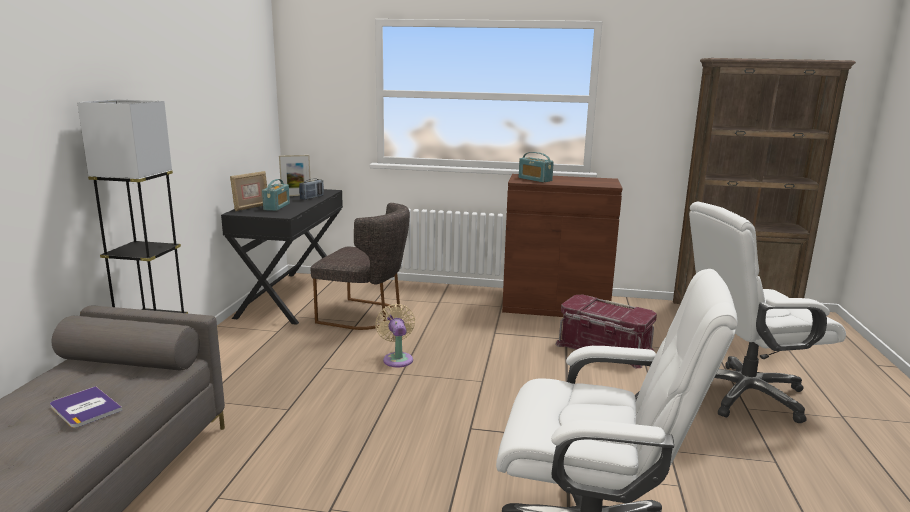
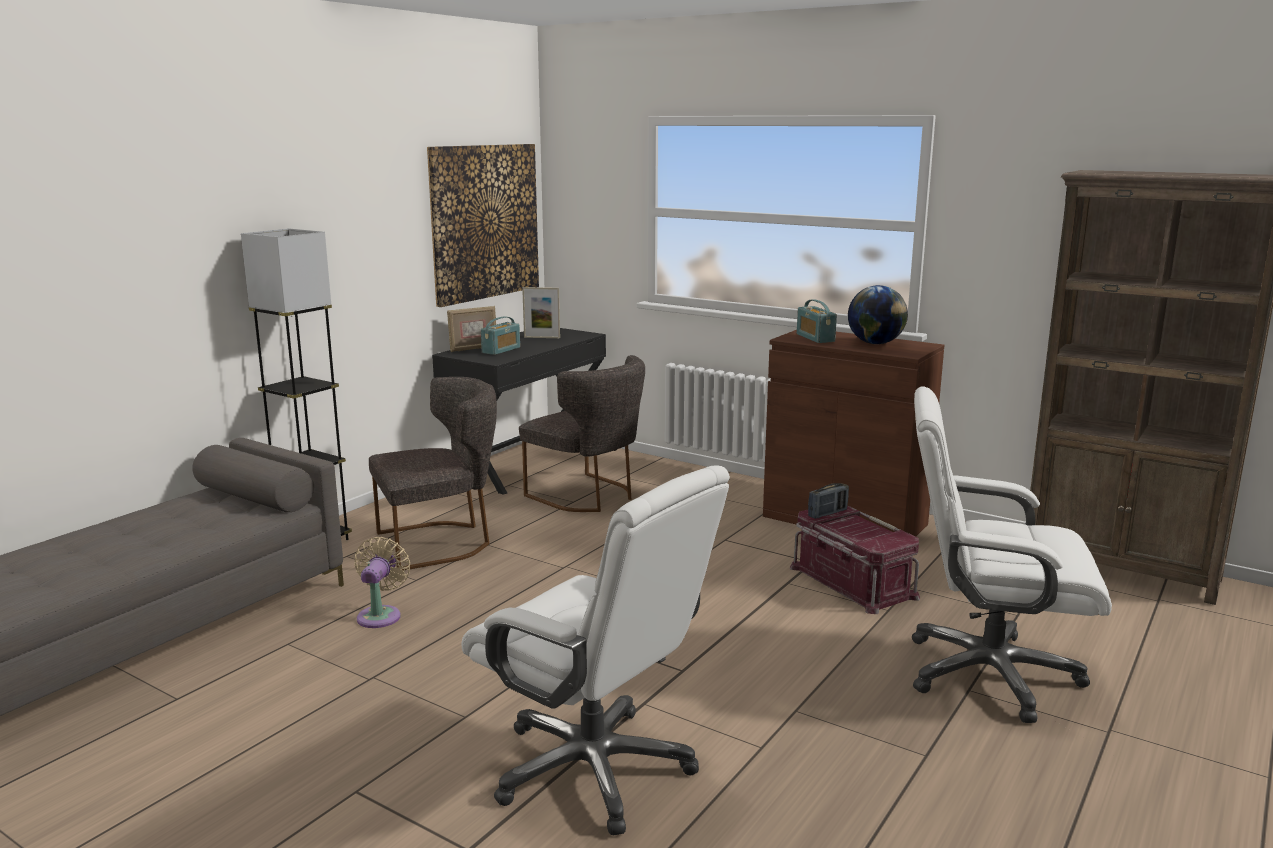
camera: 25 degrees right, 0 degrees up
(85, 408) = (181, 529): book -> none
(245, 102) = (485, 222): none -> picture
(280, 373) = (440, 542): none -> grey chair
(312, 197) = (555, 341): radio -> radio (827, 513)
(397, 358) = (577, 549): beige fan -> beige fan (381, 615)
(578, 180) = (875, 343): none -> globe

